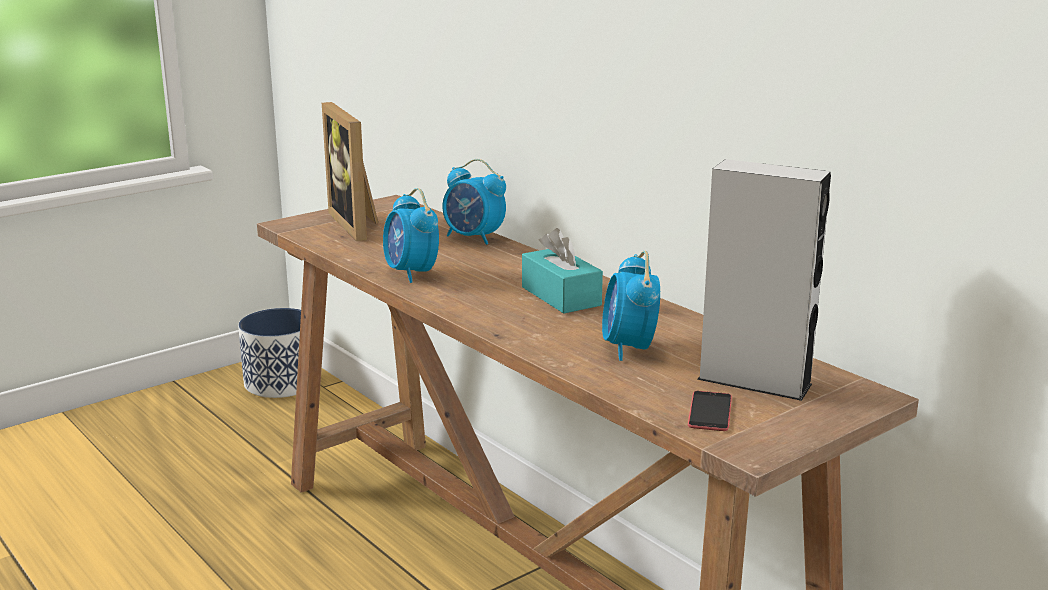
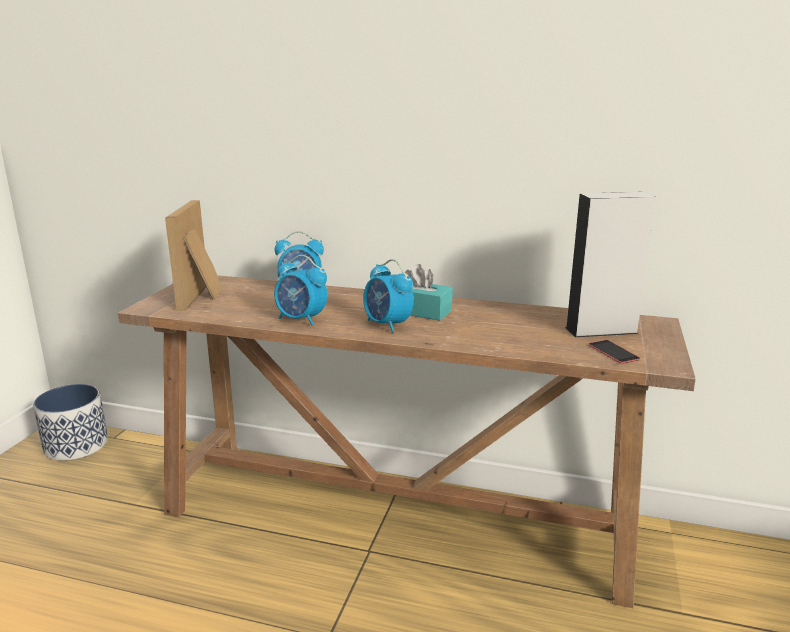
camera: 35 degrees left, 0 degrees up
(359, 224) = (202, 297): picture frame -> picture frame turned 60 degrees clockwise
(629, 348) = (511, 330): alarm clock -> alarm clock (387, 325)

